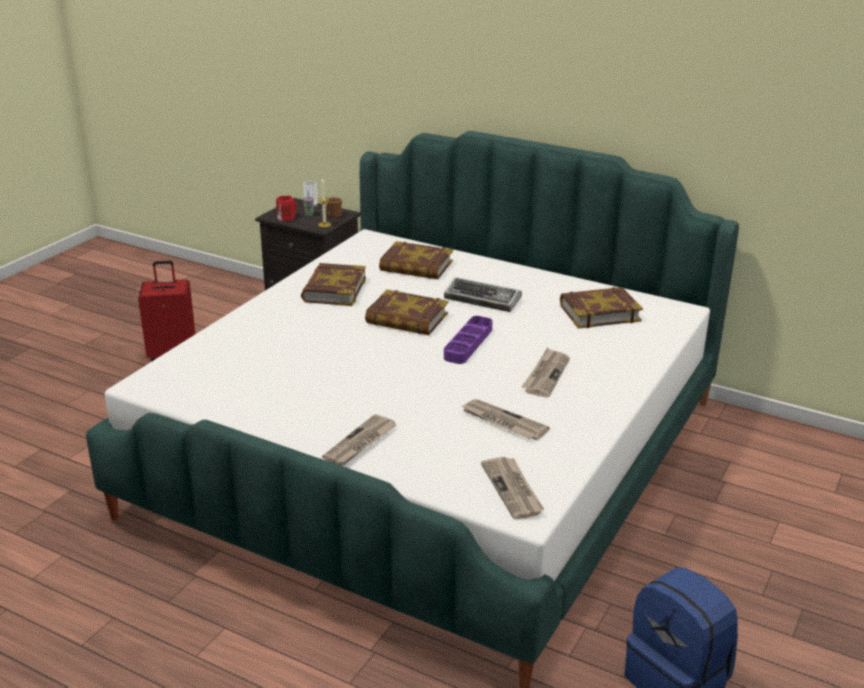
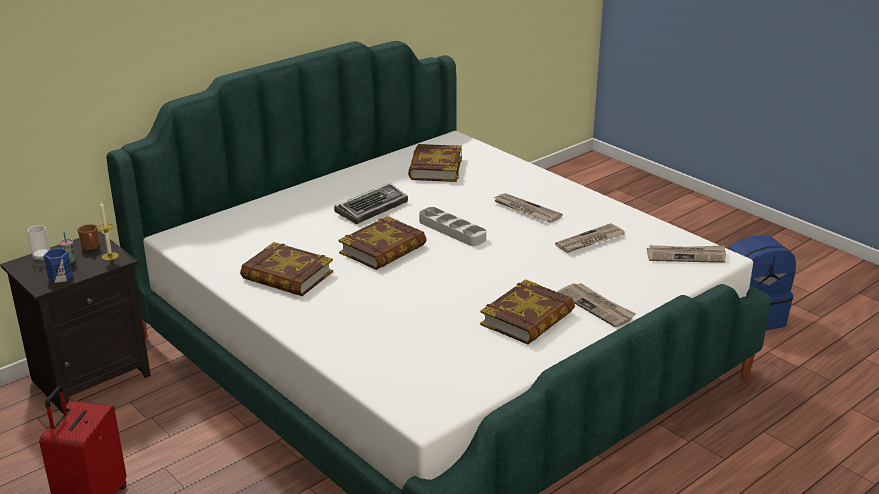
camera: 70 degrees left, 0 degrees up
(286, 217) = (59, 276): red mug -> blue mug
(416, 266) = (271, 226): book -> book (528, 319)
(468, 344) = (452, 230): purple tray -> grey tray

